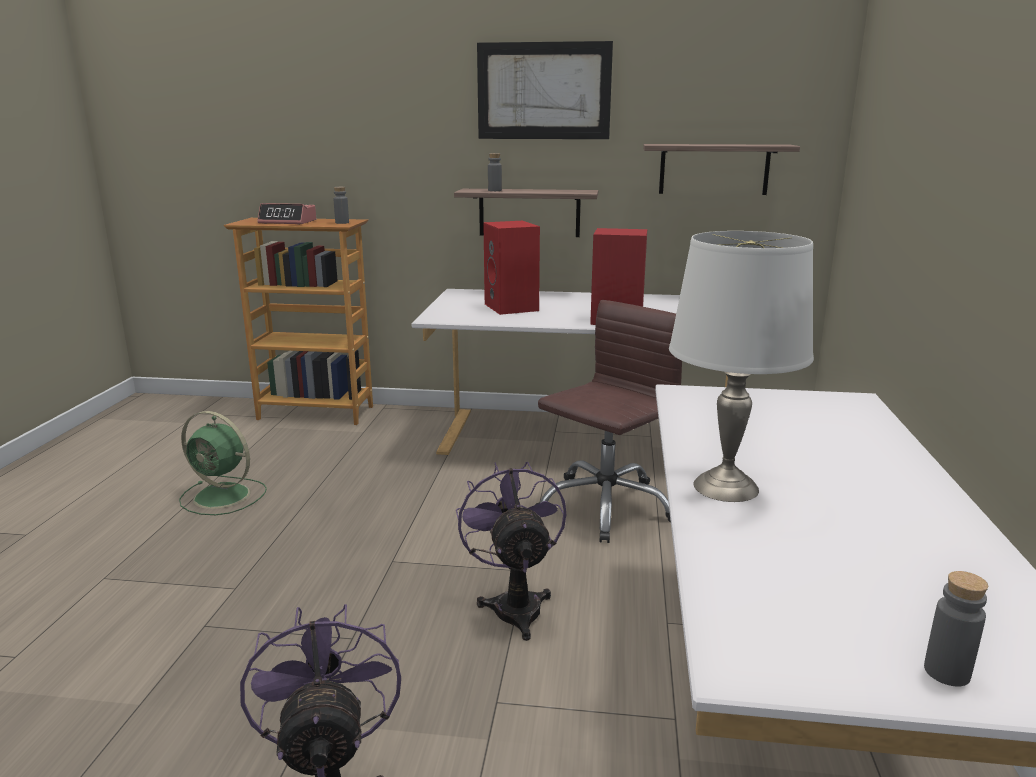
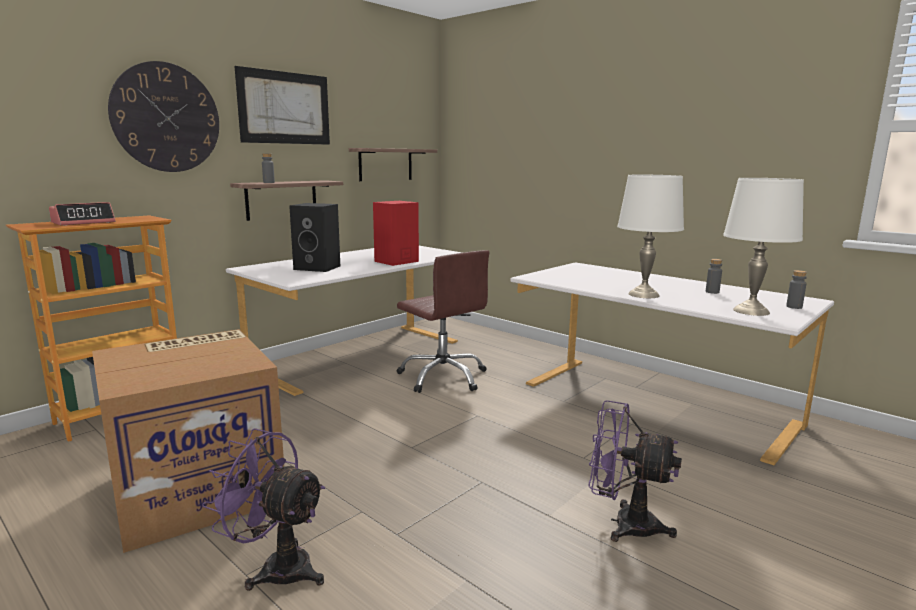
camera: 55 degrees left, 5 degrees down
(224, 496) = (198, 487): green fan -> cardboard box
(342, 223) = (144, 218): grey bottle -> grey bottle (712, 292)
(395, 113) = (166, 118): none -> wall clock
(513, 307) = (318, 267): red speaker -> black speaker
(515, 604) = (506, 427): purple fan -> purple fan (277, 567)
(605, 506) = (443, 377): brown office chair -> brown office chair turned 150 degrees clockwise
(786, 615) = (751, 311): none -> white table lamp

